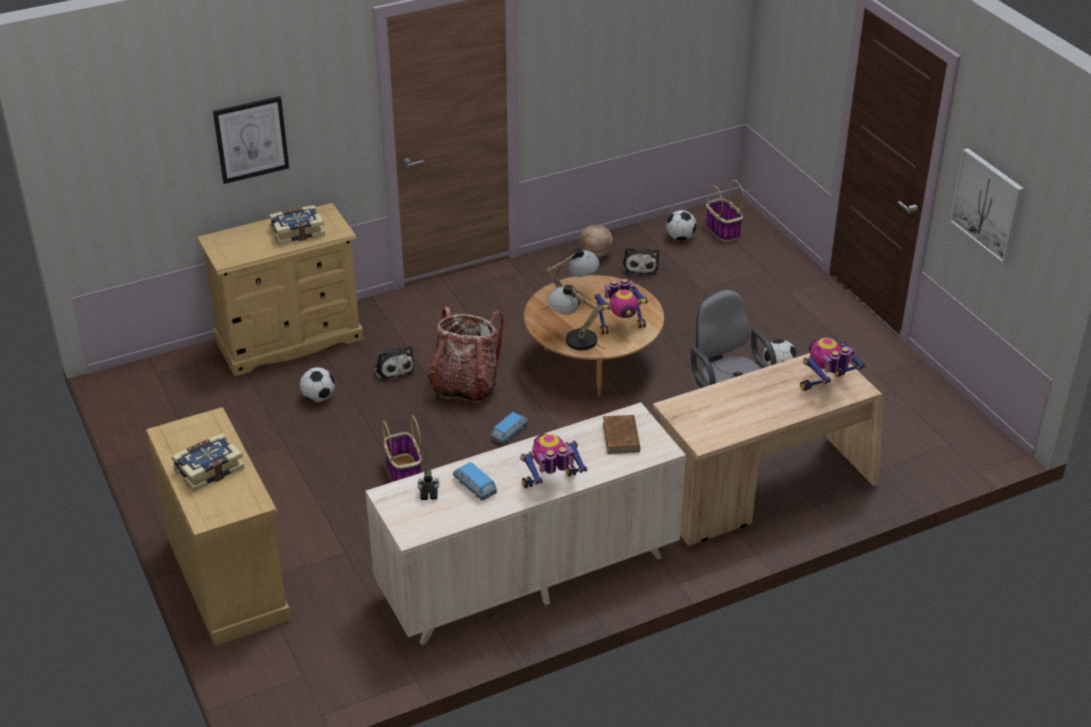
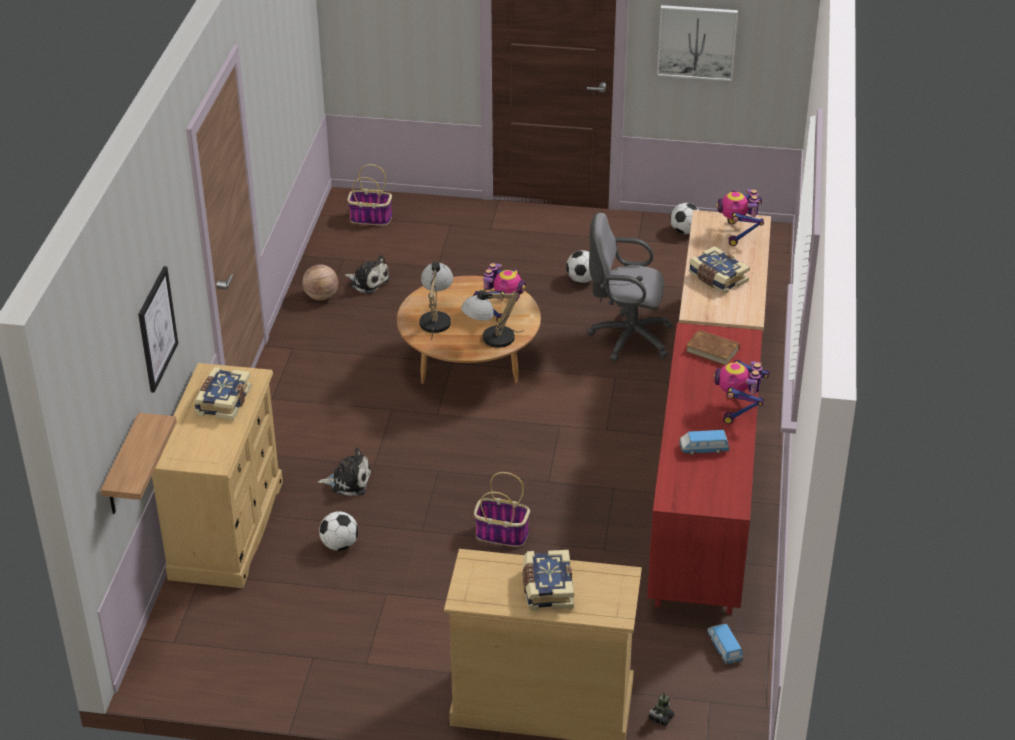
camera: 55 degrees left, 0 degrees up
(147, 214) = (123, 468): none -> shelf
(429, 494) = (691, 477): toy robot -> toy robot (661, 718)
(465, 385) = (420, 449): backpack -> none
(509, 432) = (512, 451): toy car -> toy car (724, 648)
(528, 576) = (701, 520): beige dresser -> red dresser
(680, 237) = (353, 243): football -> football (684, 231)
(739, 400) = (717, 278): none -> book

